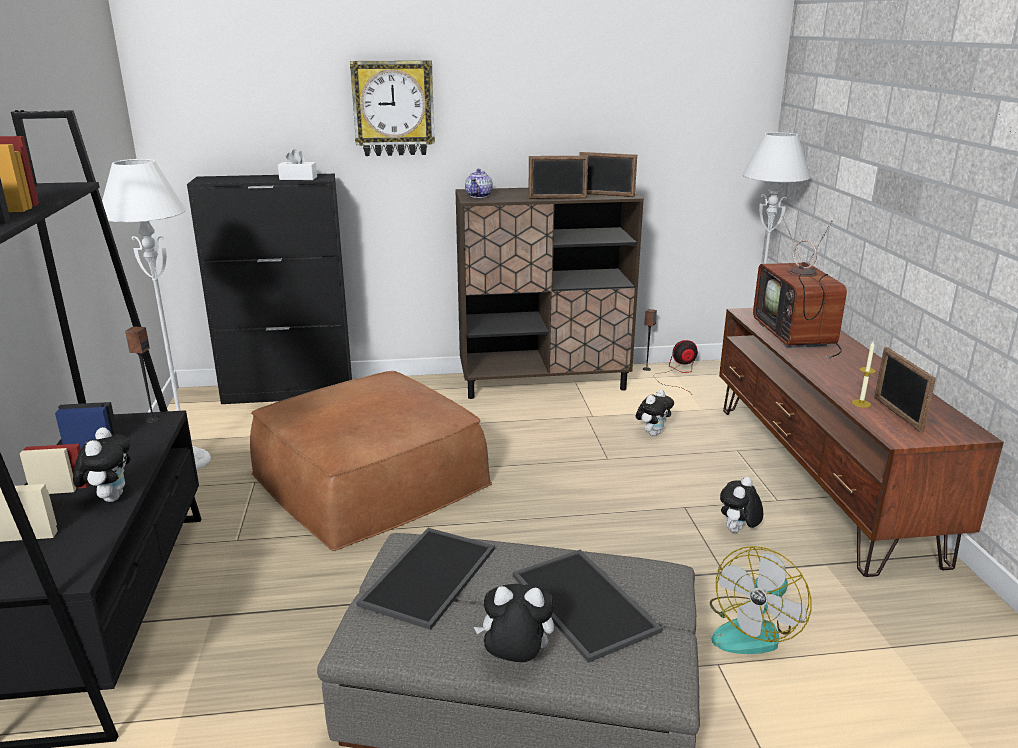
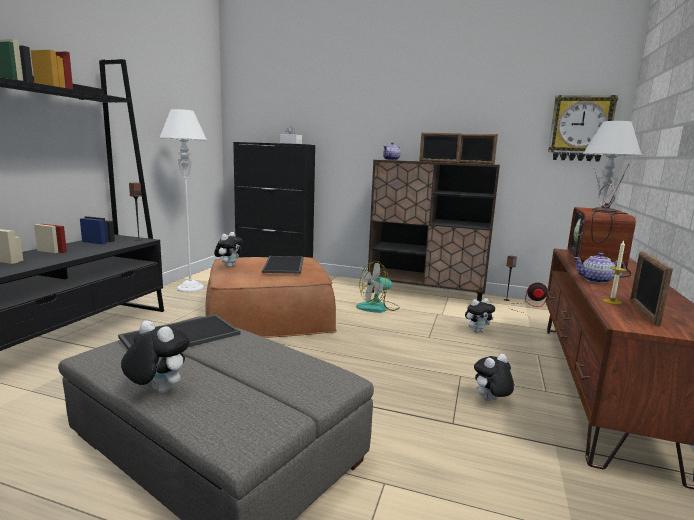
camera: 25 degrees right, 10 degrees down
(110, 497) = (63, 257): plush toy -> plush toy (229, 266)
(393, 108) = (352, 108): wall clock -> wall clock (580, 128)
(586, 603) = (254, 376): tray -> tray (285, 265)
(753, 630) = (440, 469): fan -> fan (378, 307)
(820, 368) = (596, 280): none -> teapot

